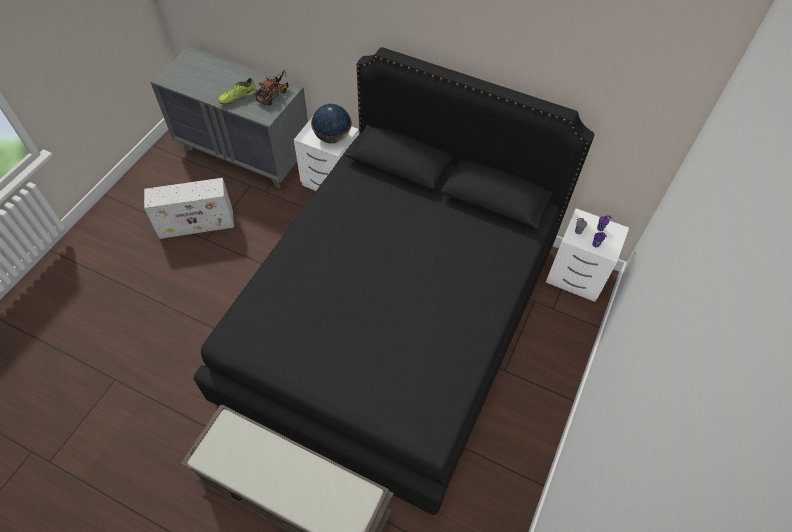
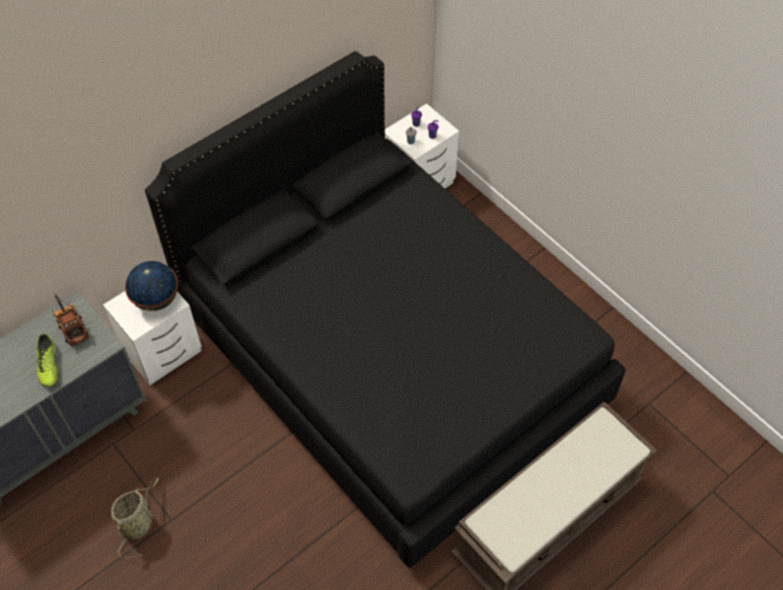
camera: 65 degrees left, 0 degrees up
(197, 223) = (139, 523): white storage box -> basket

